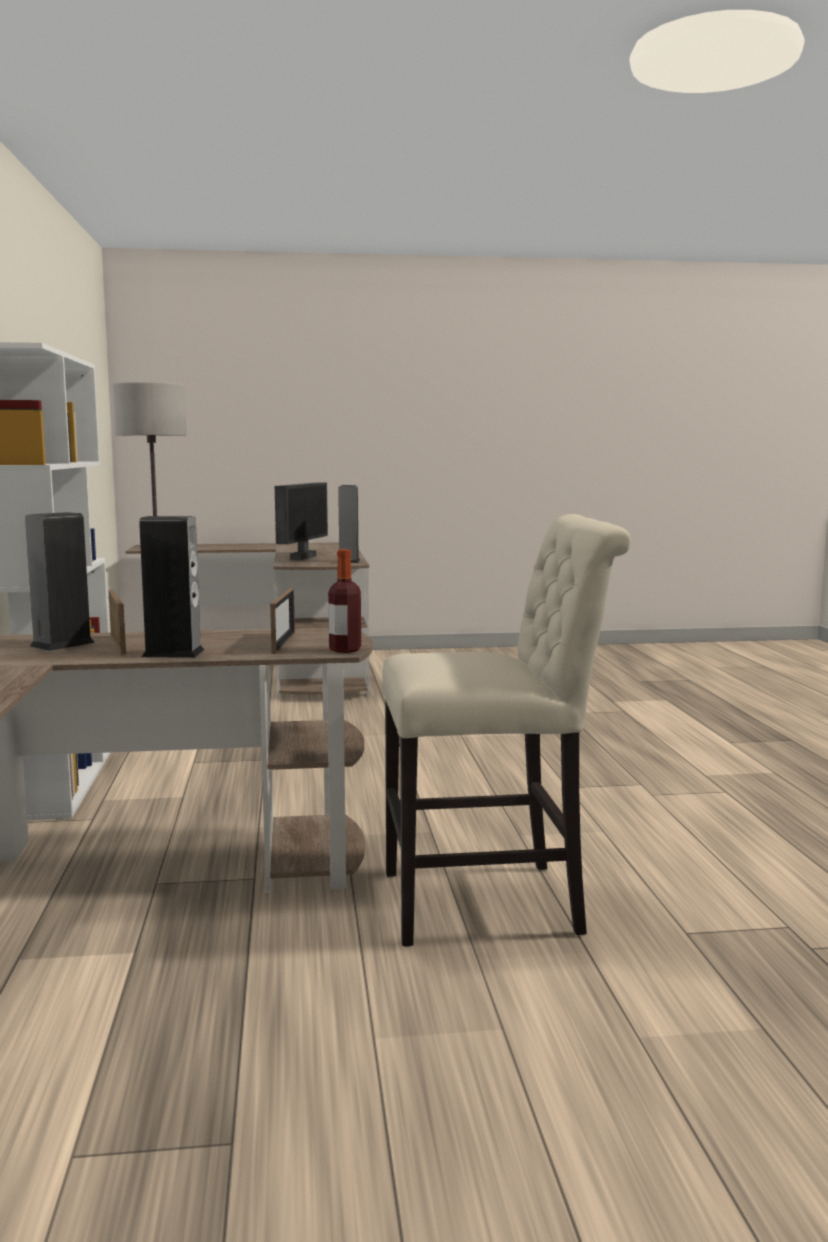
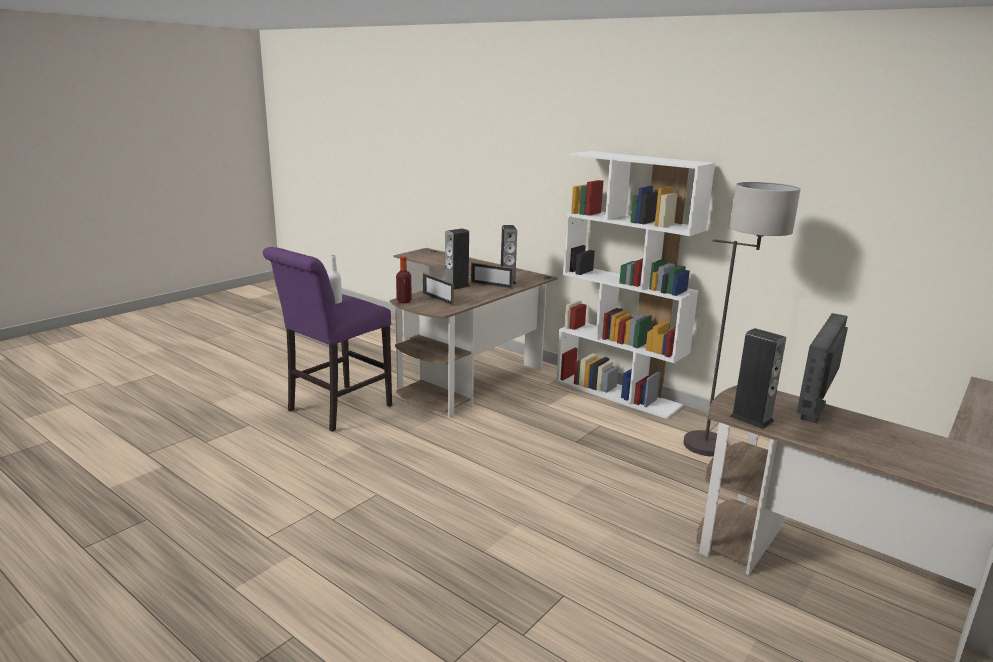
camera: 135 degrees right, 10 degrees up
(301, 557) = (814, 413): monitor -> monitor turned 60 degrees clockwise
(479, 656) = (335, 302): none -> white bottle
(494, 903) = (335, 410): beige stool -> purple stool

